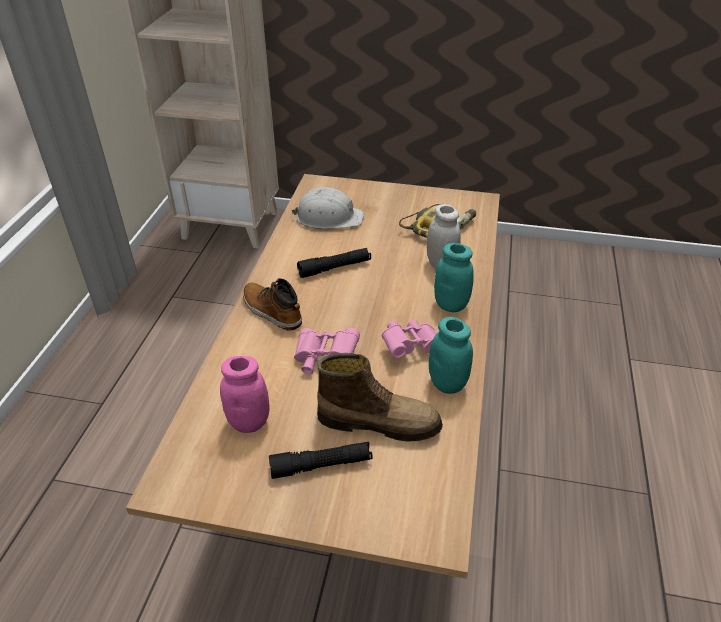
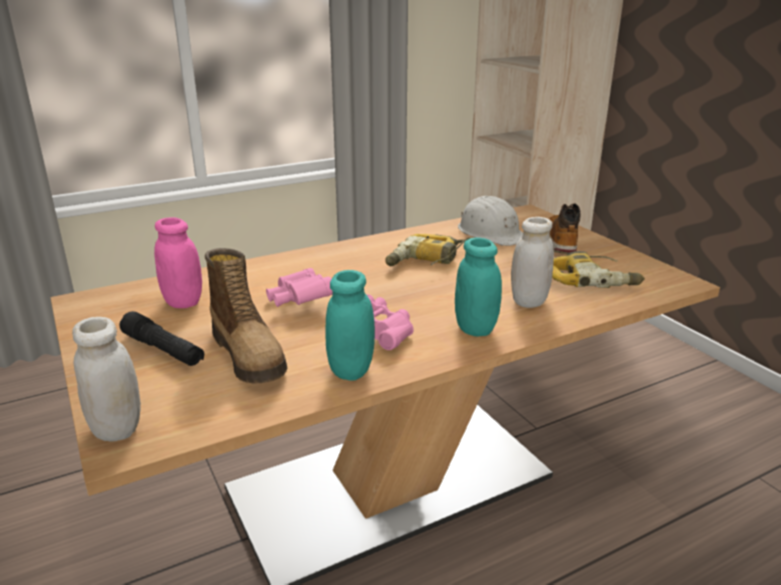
camera: 50 degrees right, 15 degrees down
(271, 311) = (327, 260): boot -> boot (559, 240)
(334, 268) = (427, 260): black flashlight -> power drill
(414, 532) = (117, 428): none -> white jar

